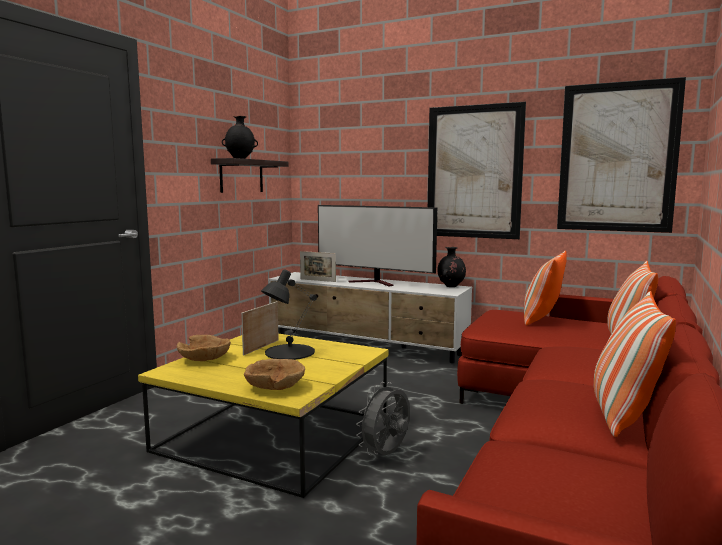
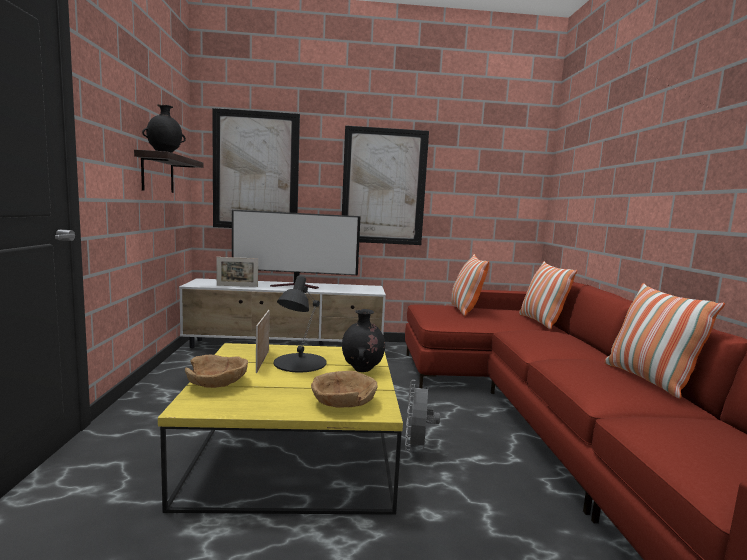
camera: 30 degrees left, 0 degrees up
(451, 286) = (366, 286): black vase -> black vase (362, 370)
(617, 157) = (494, 182): picture -> picture (256, 171)

